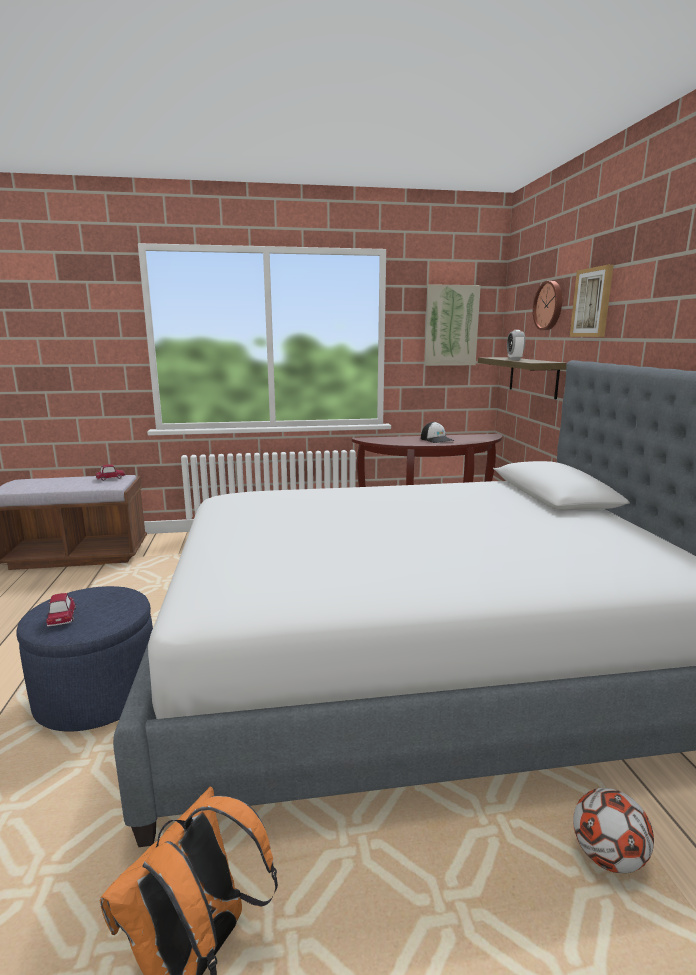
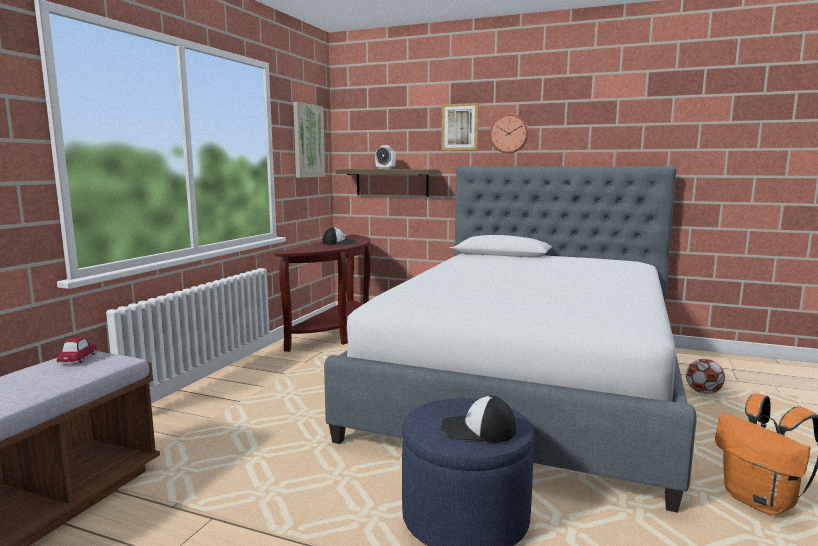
camera: 60 degrees left, 5 degrees down
(62, 616) = (478, 430): toy car -> cap
(549, 306) = (406, 127): wall clock -> wall clock (509, 133)

